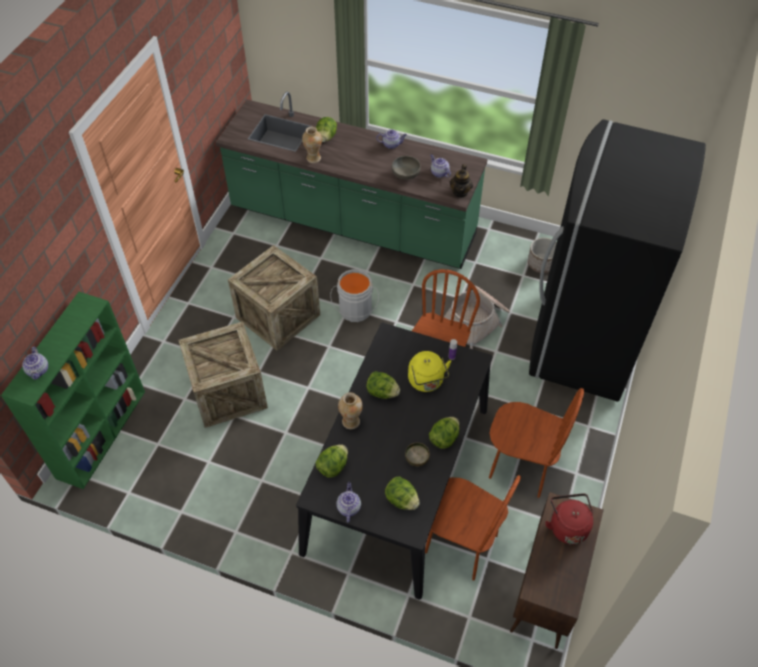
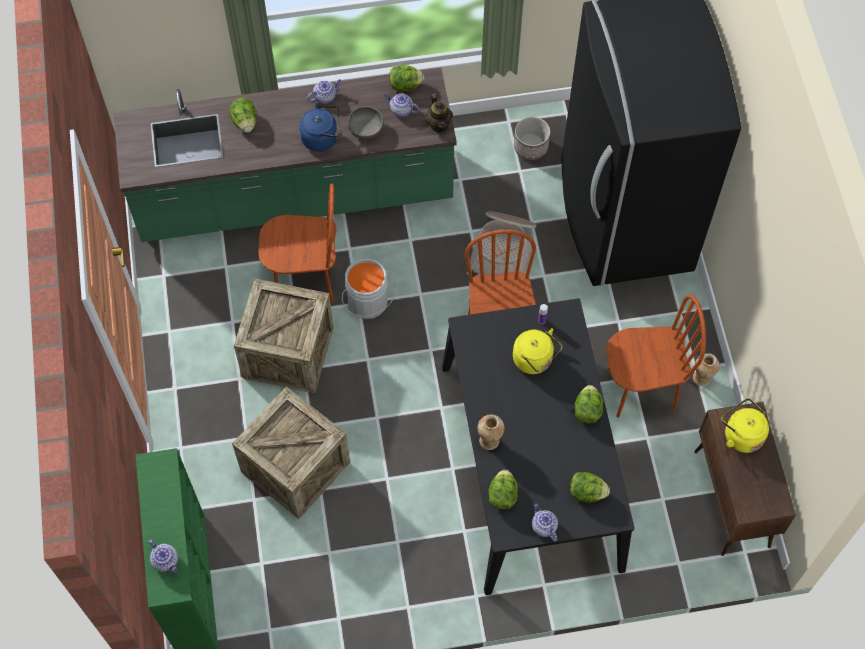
camera: 30 degrees left, 10 degrees up
(313, 158) = (250, 157): vase -> vase (702, 378)
(371, 167) = (322, 138): none -> blue kettle
(382, 392) = (499, 394): lettuce -> lettuce (405, 85)
(417, 458) = (575, 444): bowl -> none
(460, 544) = (630, 498): brown chair -> brown chair (306, 279)
(567, 526) = (741, 434): red kettle -> yellow kettle

